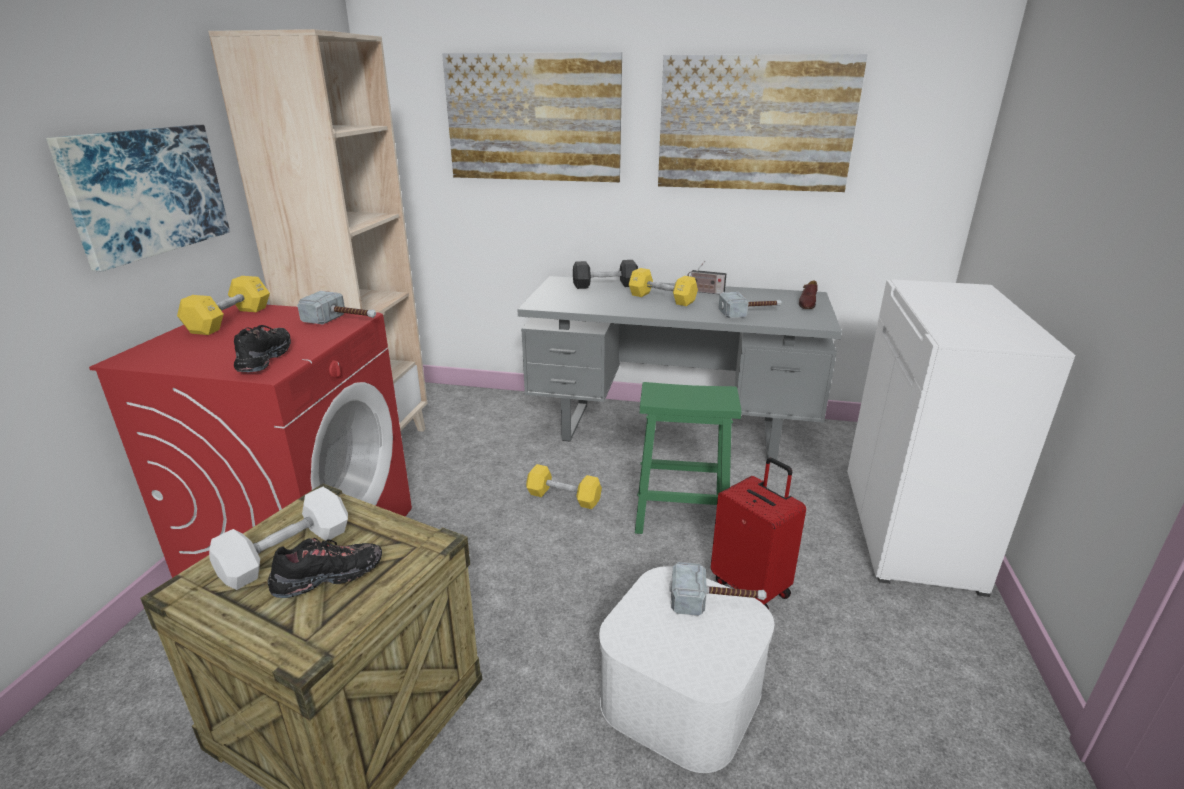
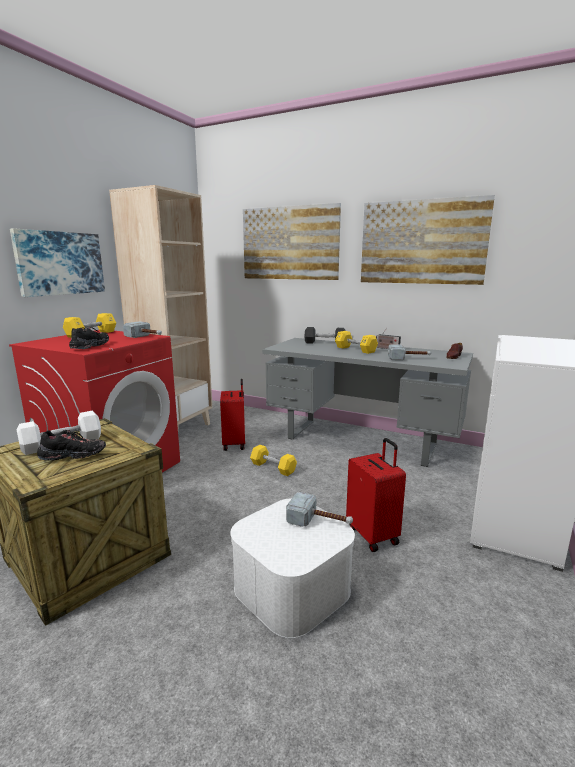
camera: 15 degrees right, 10 degrees down
(485, 462) = (235, 444): none -> red suitcase
(679, 515) = (343, 487): green stool -> none

